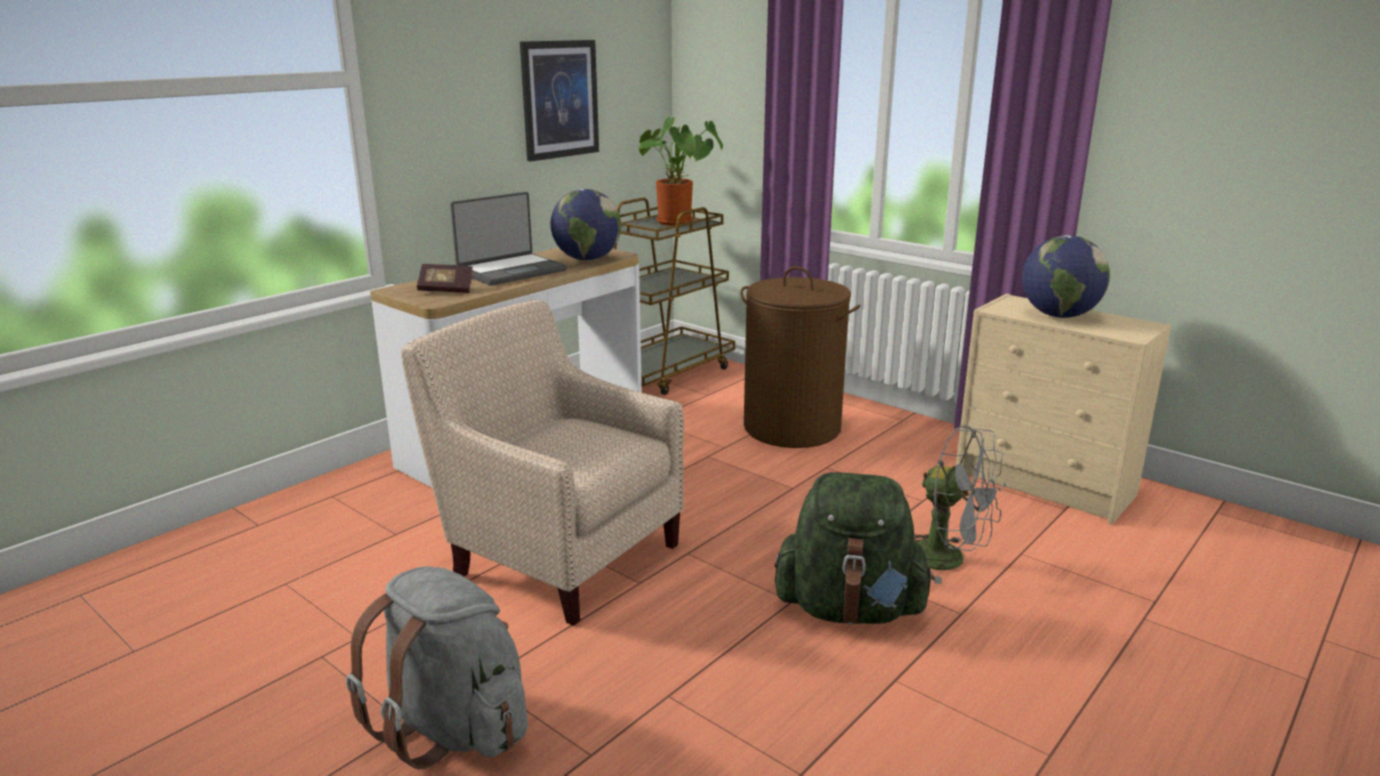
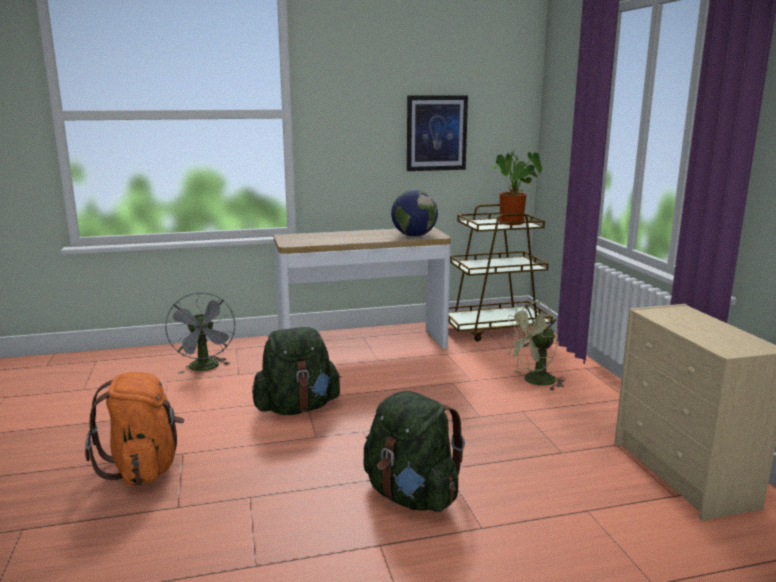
camera: 35 degrees right, 5 degrees down
(446, 290) = (307, 239): book -> none
(453, 726) = (144, 468): grey backpack -> orange backpack
(511, 271) = (359, 236): laptop -> none
(559, 553) = (297, 408): beige armchair -> green backpack
(792, 428) = (534, 381): brown laundry basket -> green fan
(949, 560) = (524, 494): grey fan -> grey fan (206, 368)
(1059, 316) = (694, 325): globe -> none

